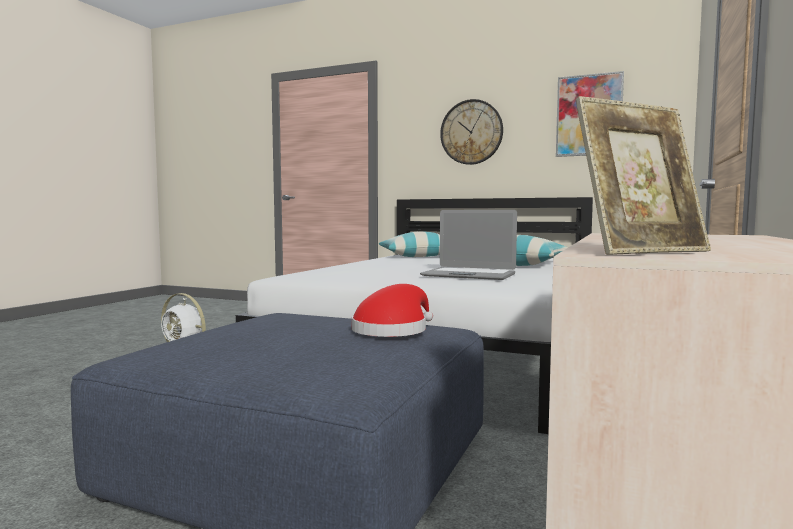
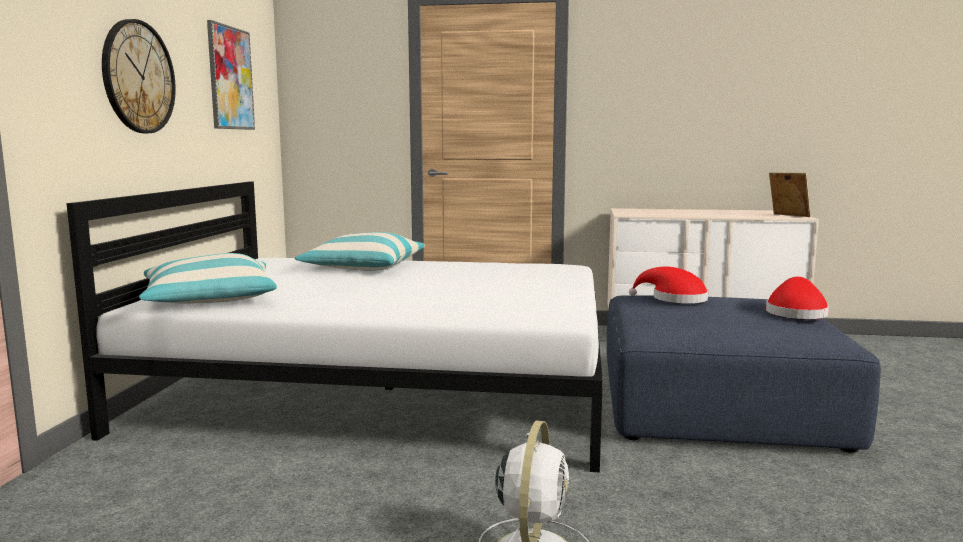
camera: 105 degrees left, 5 degrees up
(254, 362) = (795, 313): none -> red hat
(469, 275) = (479, 276): laptop -> none

